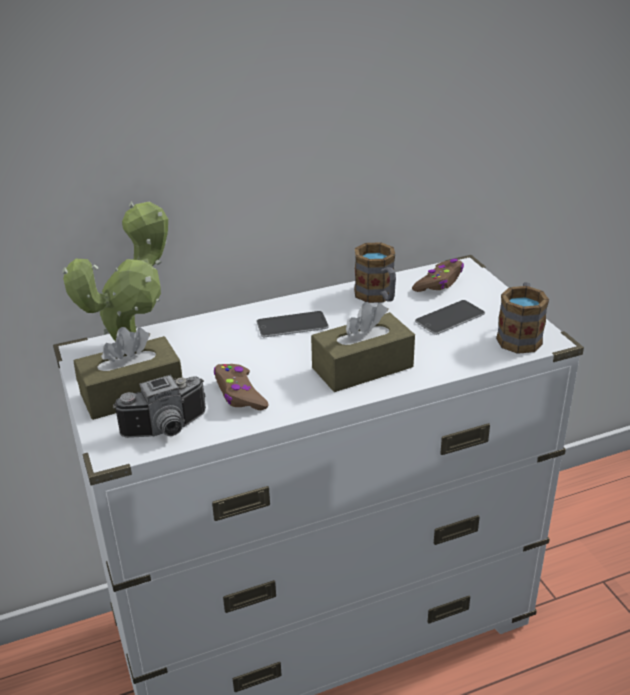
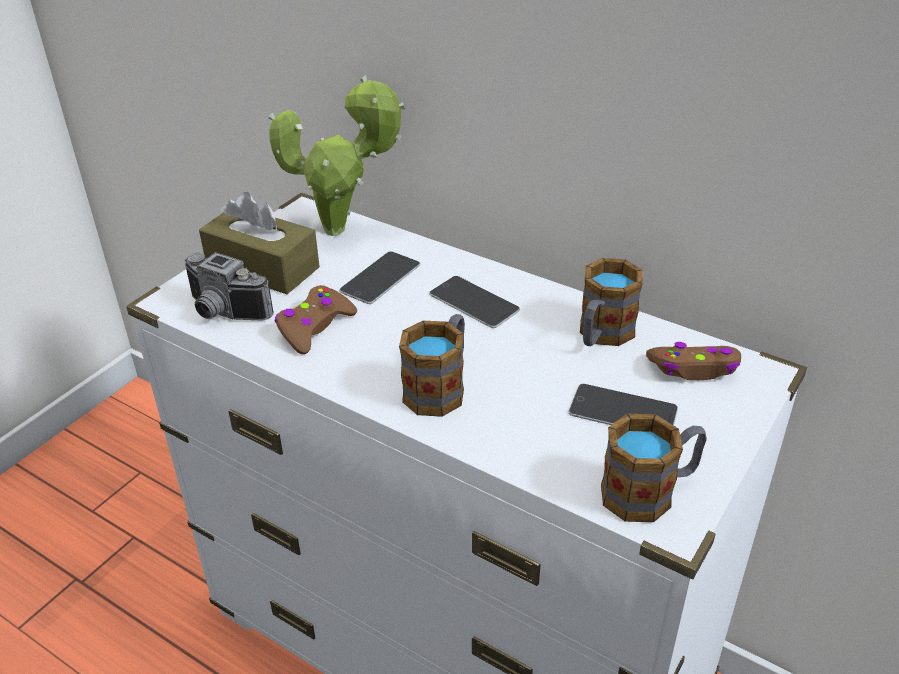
camera: 55 degrees right, 5 degrees up
(217, 349) = (380, 278): none -> phone
(362, 367) = (440, 387): brown tissue box -> mug

